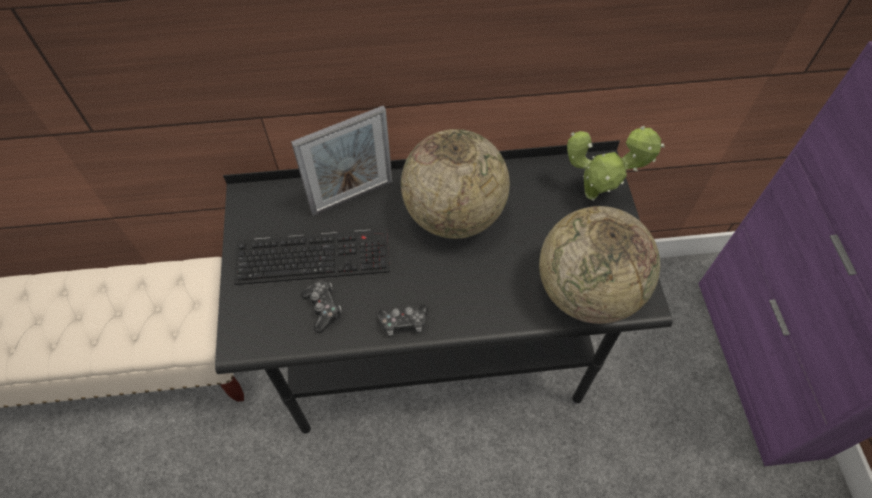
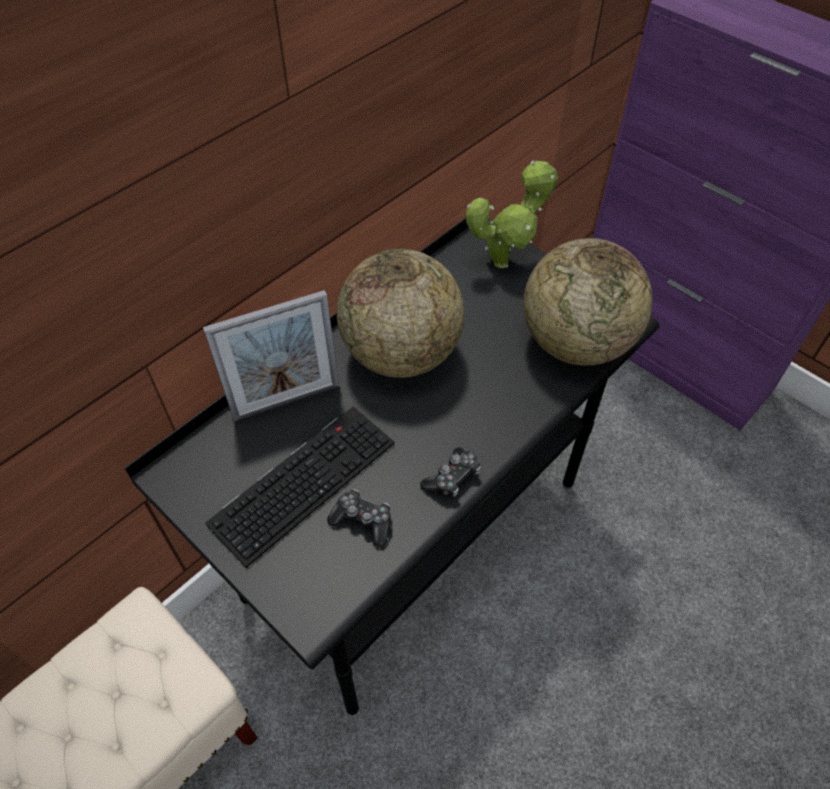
camera: 40 degrees left, 5 degrees down
(352, 197) = (286, 401): picture frame -> picture frame turned 45 degrees clockwise

